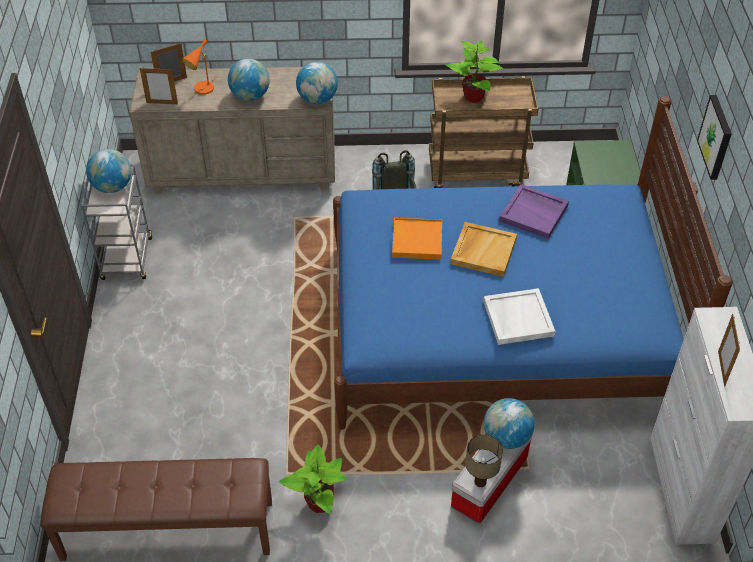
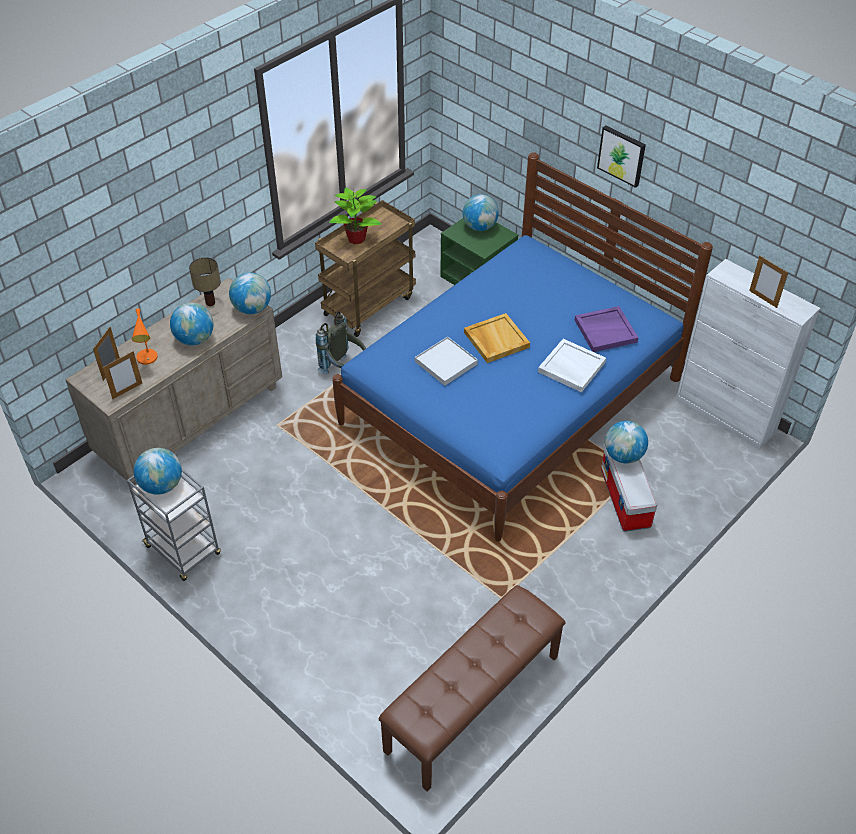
camera: 45 degrees left, 0 degrees up
(319, 502) = (545, 598): potted plant -> none
(417, 240) = (445, 363): orange tray -> white tray
(480, 482) = (643, 494): table lamp -> table lamp (211, 303)
(534, 213) = (494, 293): purple tray -> purple tray (606, 330)
(616, 156) = (479, 227): none -> globe

